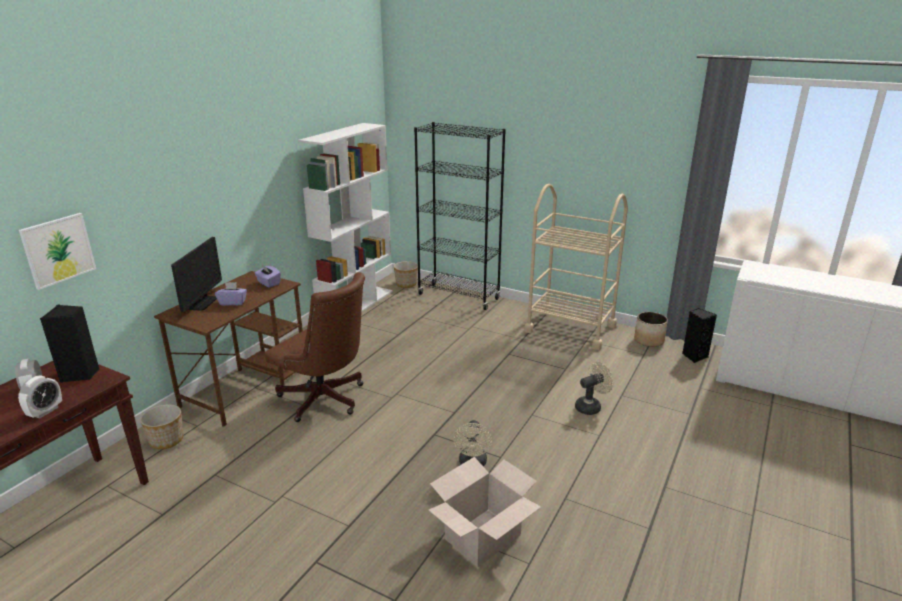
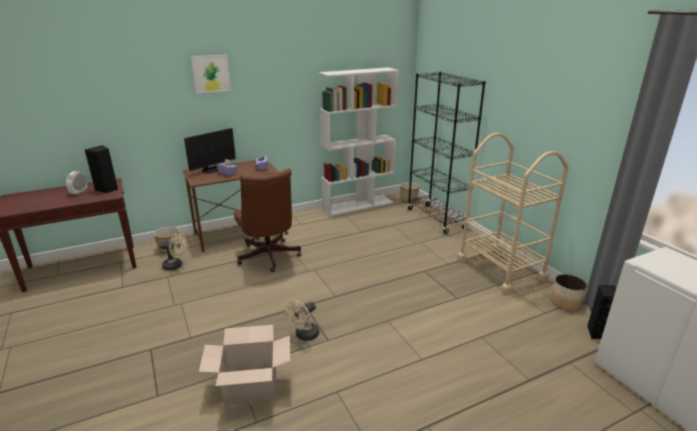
camera: 35 degrees right, 0 degrees up
(45, 411) = (69, 202): alarm clock -> none
(58, 250) = (119, 115): picture -> picture (211, 73)
(591, 406) = (442, 334): beige fan -> beige fan (175, 266)

